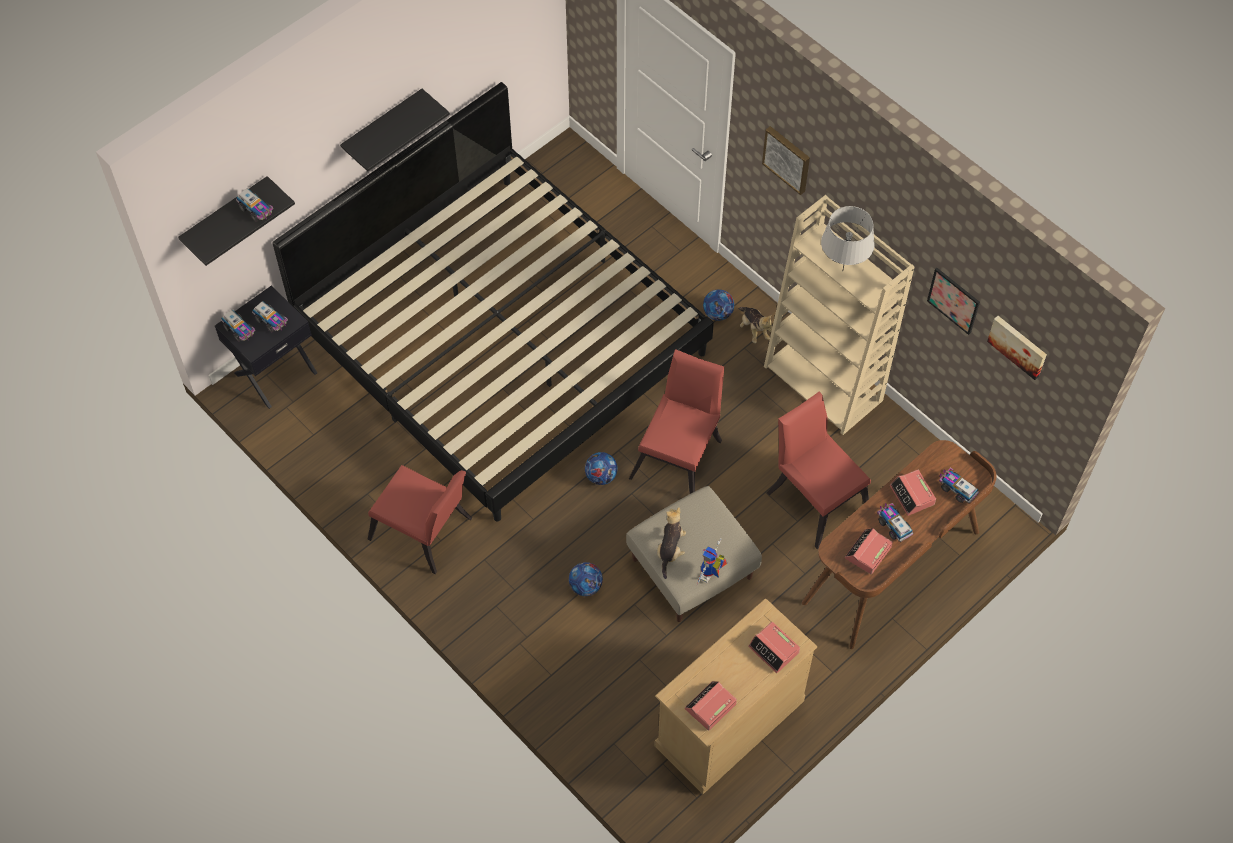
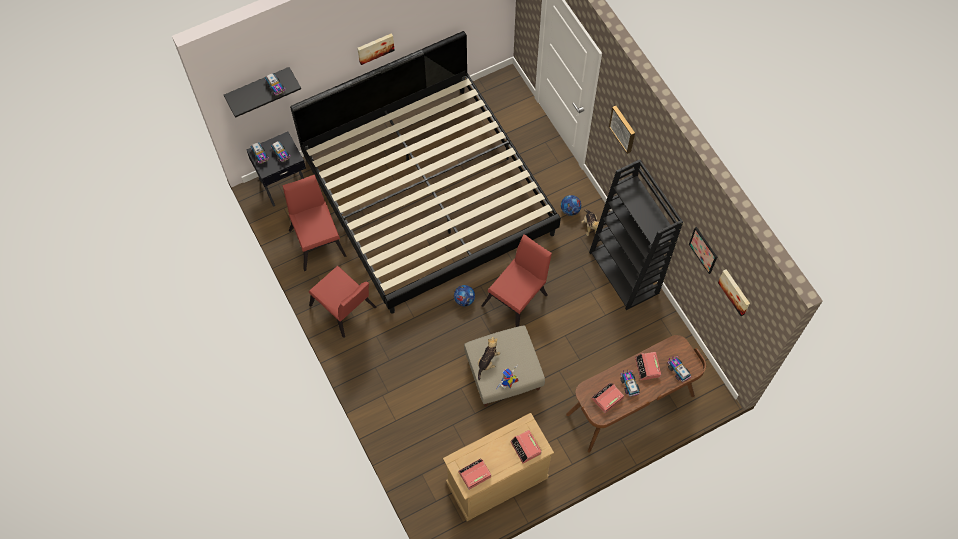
camera: 15 degrees right, 5 degrees up
(383, 127) = (375, 48): black shelf -> picture
(585, 586) = (434, 369): football -> none
(815, 496) = (596, 346): red chair -> red chair (317, 239)
(824, 383) = (625, 273): beige bookcase -> black bookcase
(842, 271) = (639, 211): grey table lamp -> none

